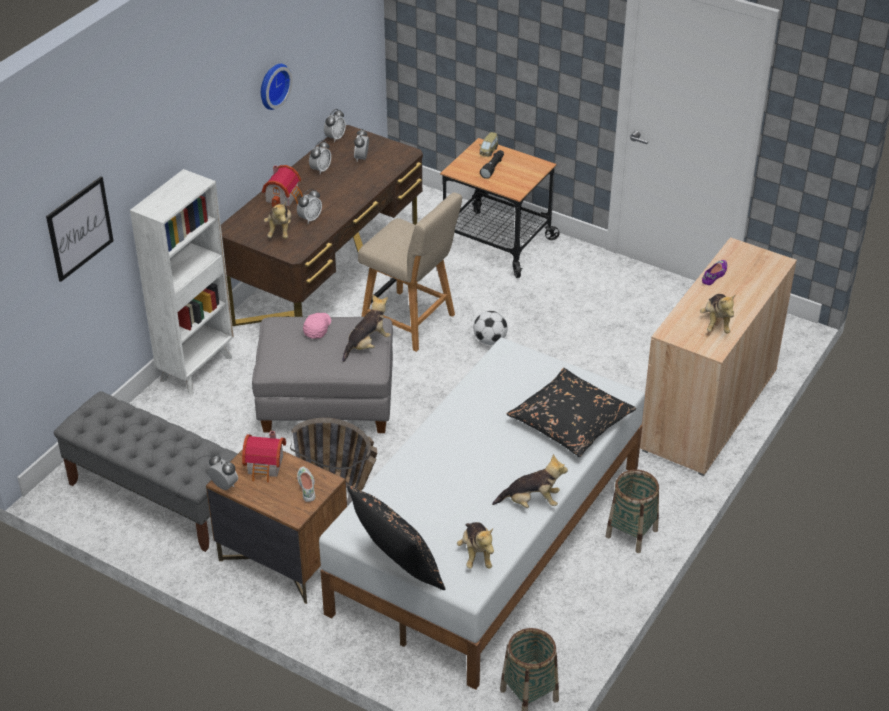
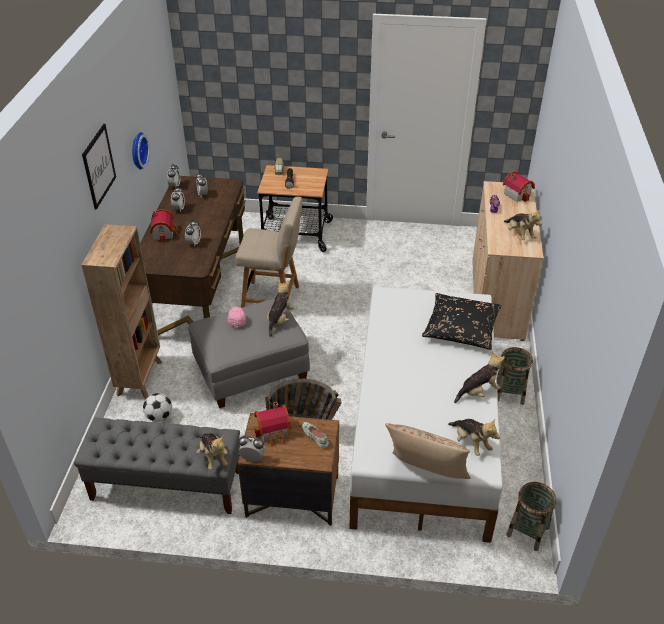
camera: 25 degrees left, 0 degrees up
(79, 228) = (53, 288): picture -> picture (99, 166)
(197, 367) = (140, 377): white bookcase -> brown bookcase
(280, 231) = (177, 257): plush toy -> plush toy (213, 456)
(397, 569) = (426, 475): black pillow -> beige pillow
(490, 340) = (333, 296): football -> football (159, 417)
(762, 268) = (517, 194): none -> toy house

